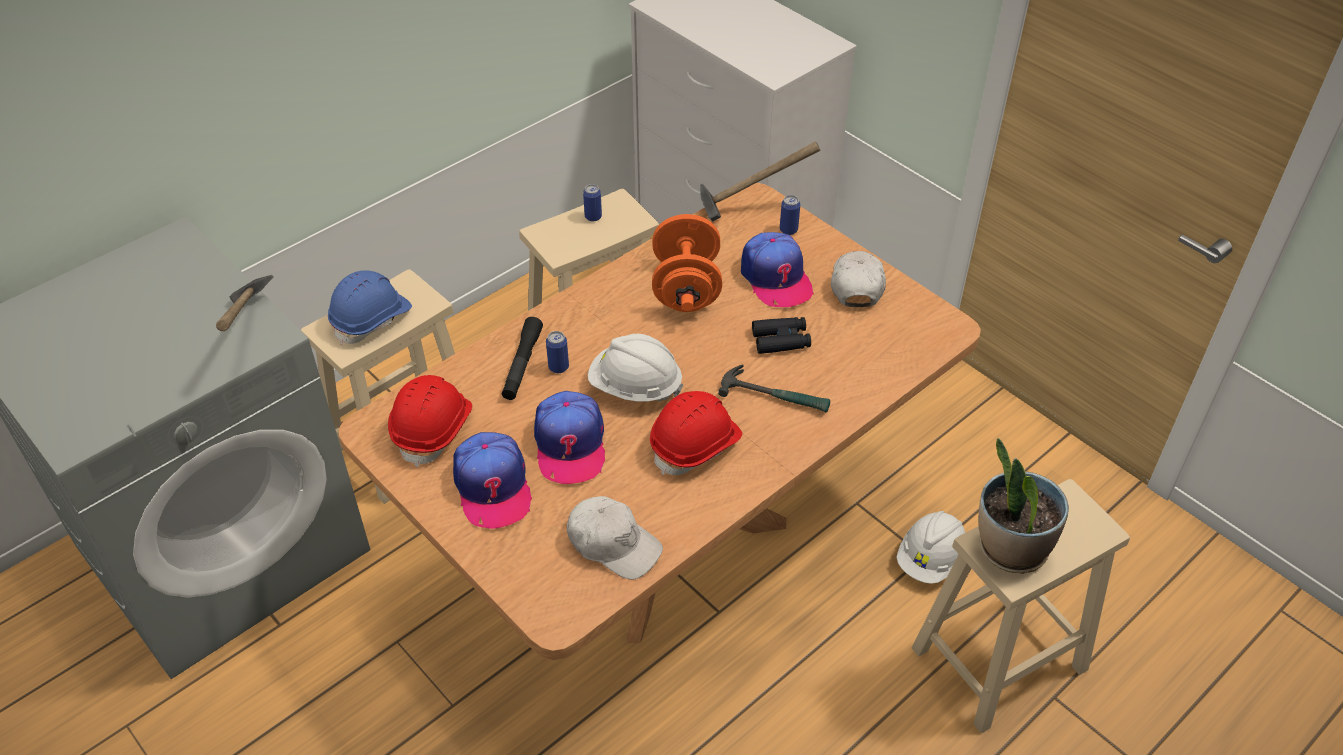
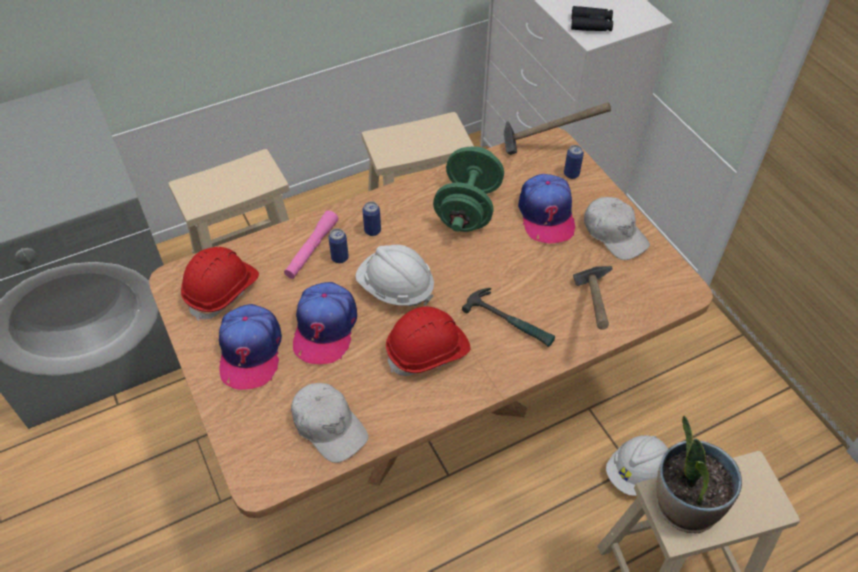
camera: 15 degrees right, 5 degrees up
(252, 335) = (96, 186): hammer -> hammer (591, 317)
(372, 319) = (223, 185): blue hard hat -> none
(522, 364) = (312, 249): black flashlight -> pink flashlight
(593, 217) = (423, 131): can -> can (372, 230)
(686, 288) = (468, 209): orange dumbbell -> green dumbbell
(781, 340) = (532, 272): black binoculars -> black binoculars (591, 24)
(856, 284) = (614, 234): white cap -> white cap turned 120 degrees clockwise

